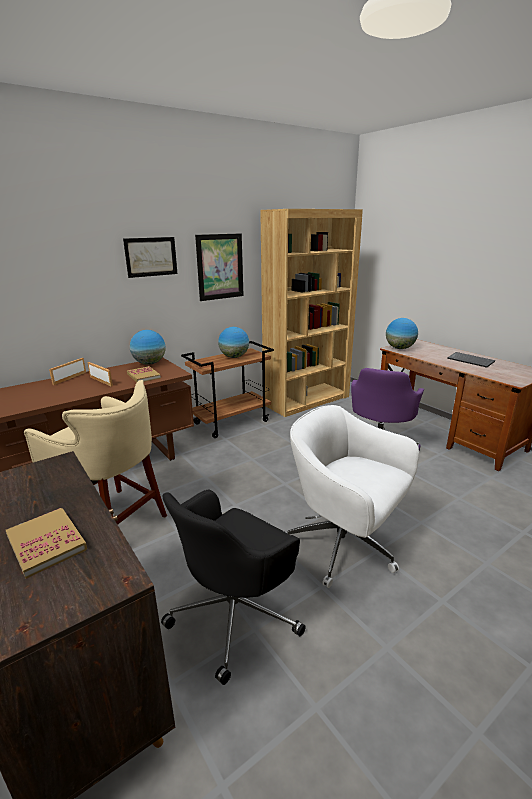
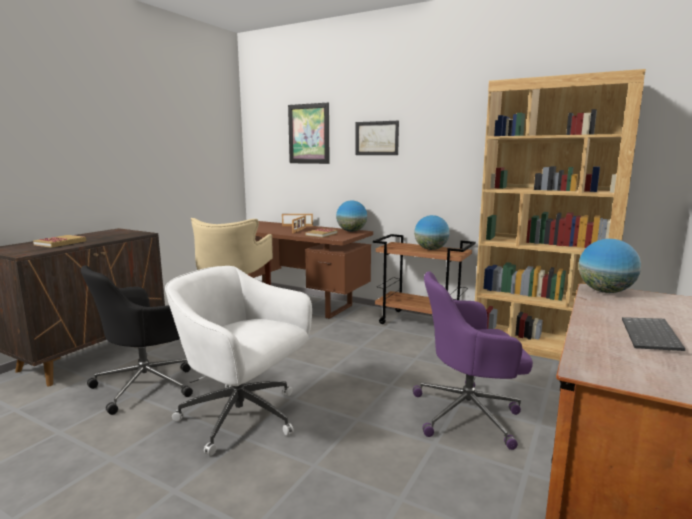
camera: 65 degrees right, 10 degrees down
(220, 267) = (445, 152): picture -> picture (309, 134)
(236, 614) = (147, 384): black office chair -> black office chair turned 60 degrees counterclockwise
(344, 546) = (243, 418): white office chair -> white office chair turned 75 degrees counterclockwise

